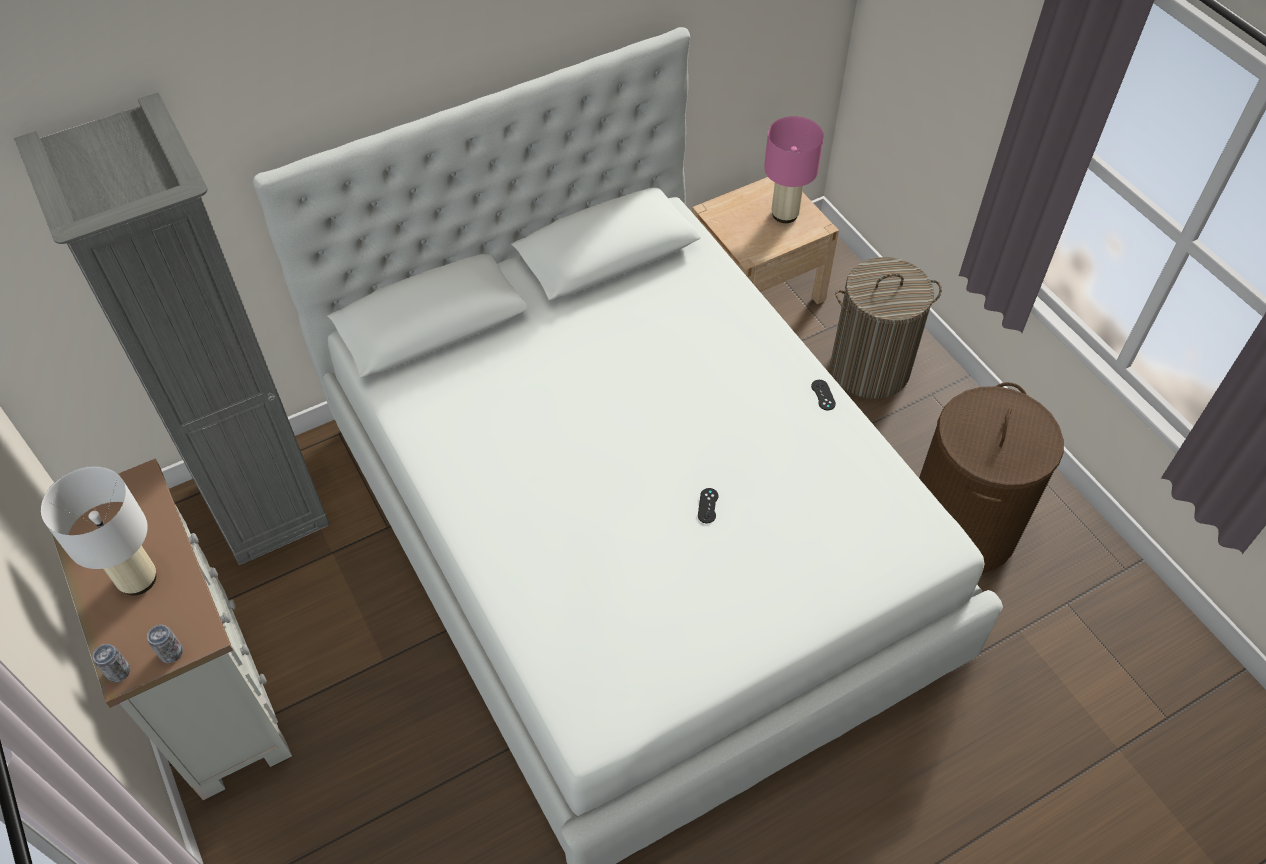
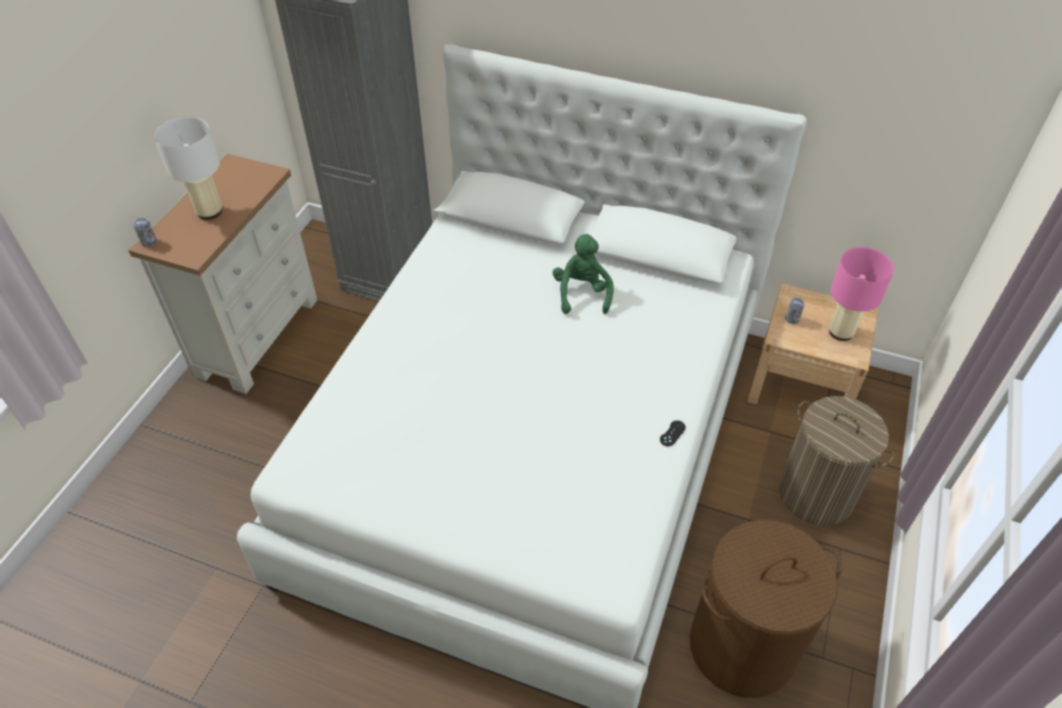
camera: 50 degrees right, 5 degrees down
(171, 653) = (175, 252): can -> can (792, 319)
(598, 342) = (582, 293): none -> green plush toy
(708, 505) = (511, 427): black game controller -> none

